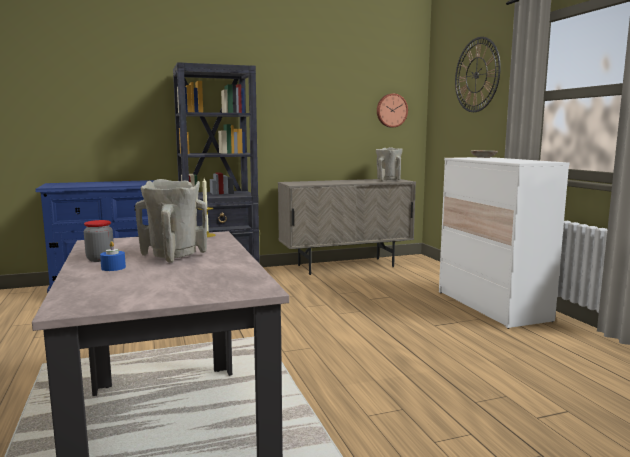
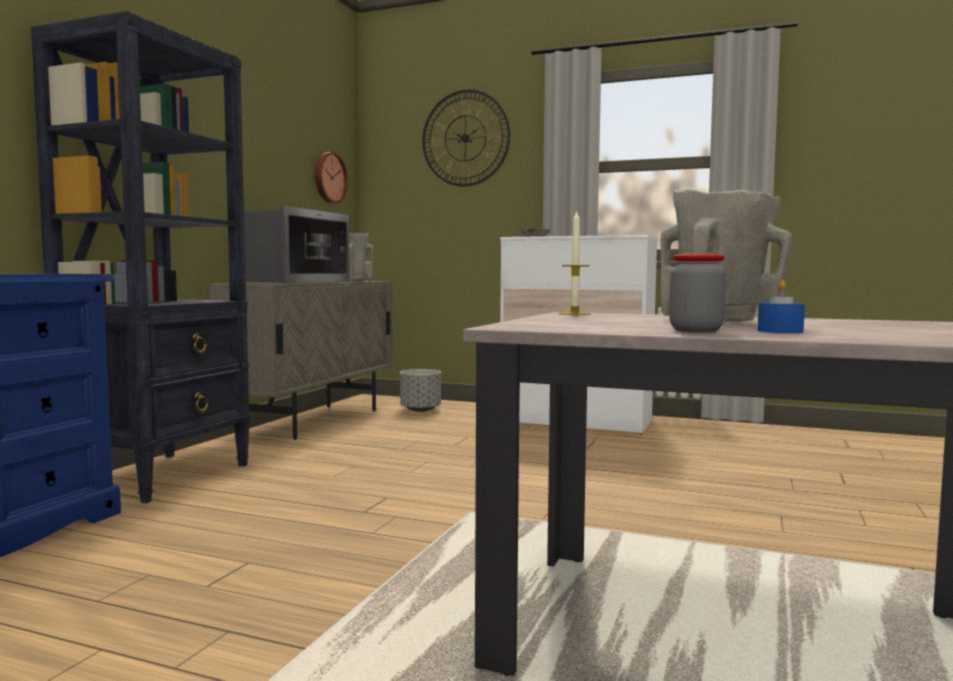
camera: 50 degrees left, 5 degrees down
(331, 182) = (295, 282): none -> microwave
(420, 272) = (421, 410): none -> grey planter

